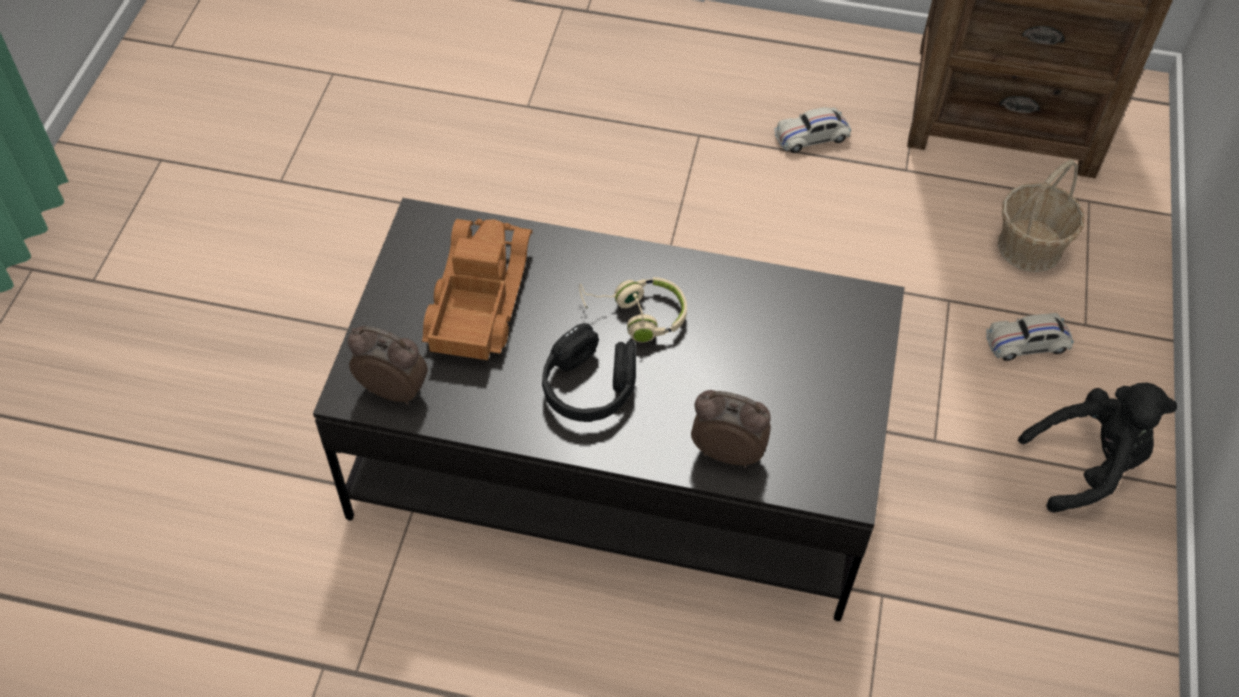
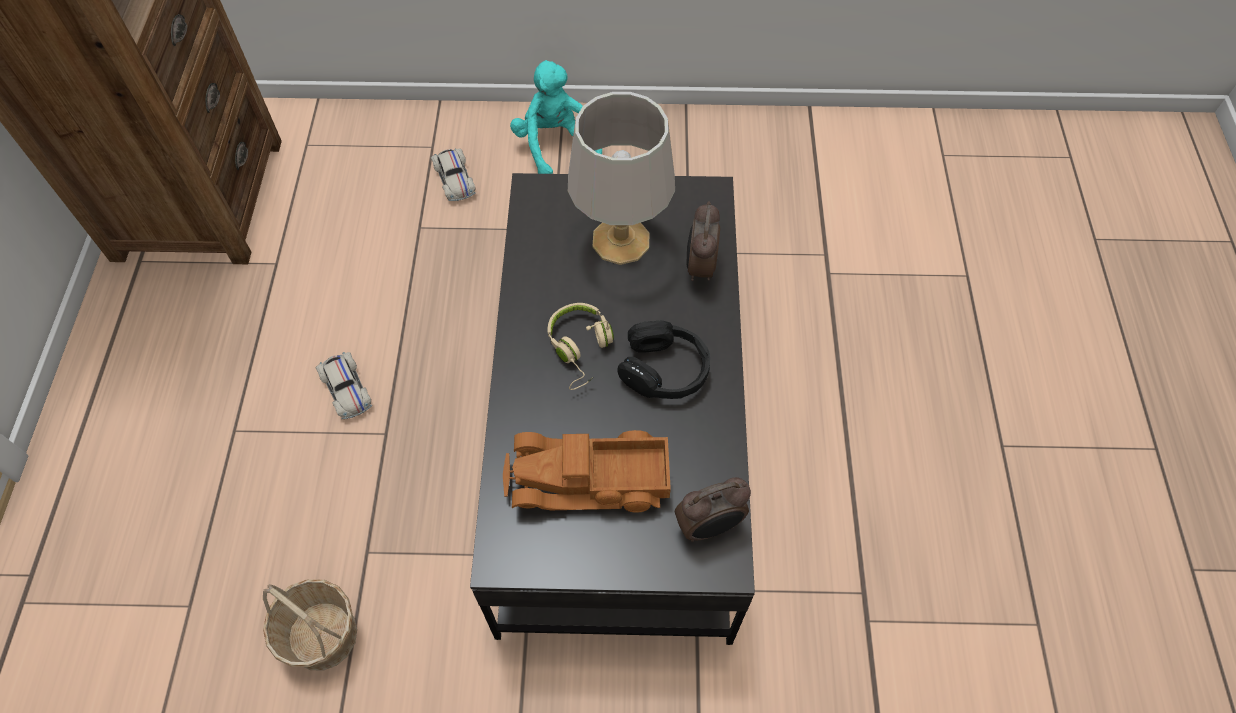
camera: 100 degrees left, 5 degrees up
(394, 389) = (709, 527): alarm clock -> alarm clock turned 120 degrees counterclockwise
(780, 377) = (620, 242): none -> grey table lamp
(812, 136) = (235, 336): white toy car -> white toy car (346, 389)
(1030, 246) = (358, 179): basket -> basket (322, 635)
(1087, 465) = (556, 145): black plush toy -> turquoise plush toy

